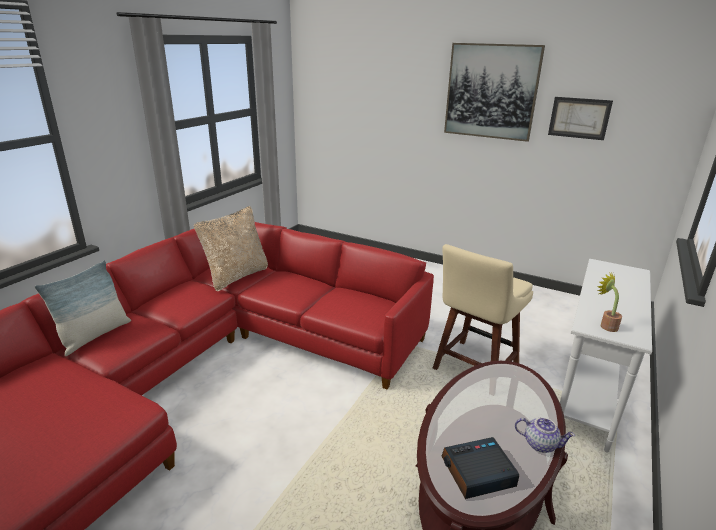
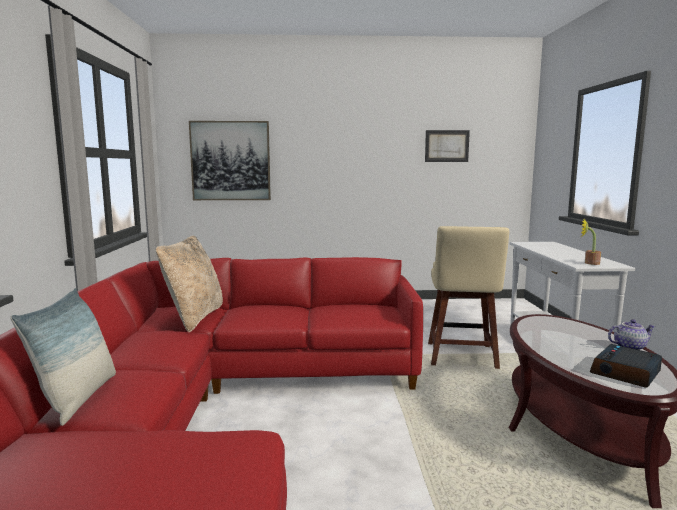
camera: 30 degrees left, 15 degrees down
(491, 91) = (372, 129): picture -> picture (230, 161)

